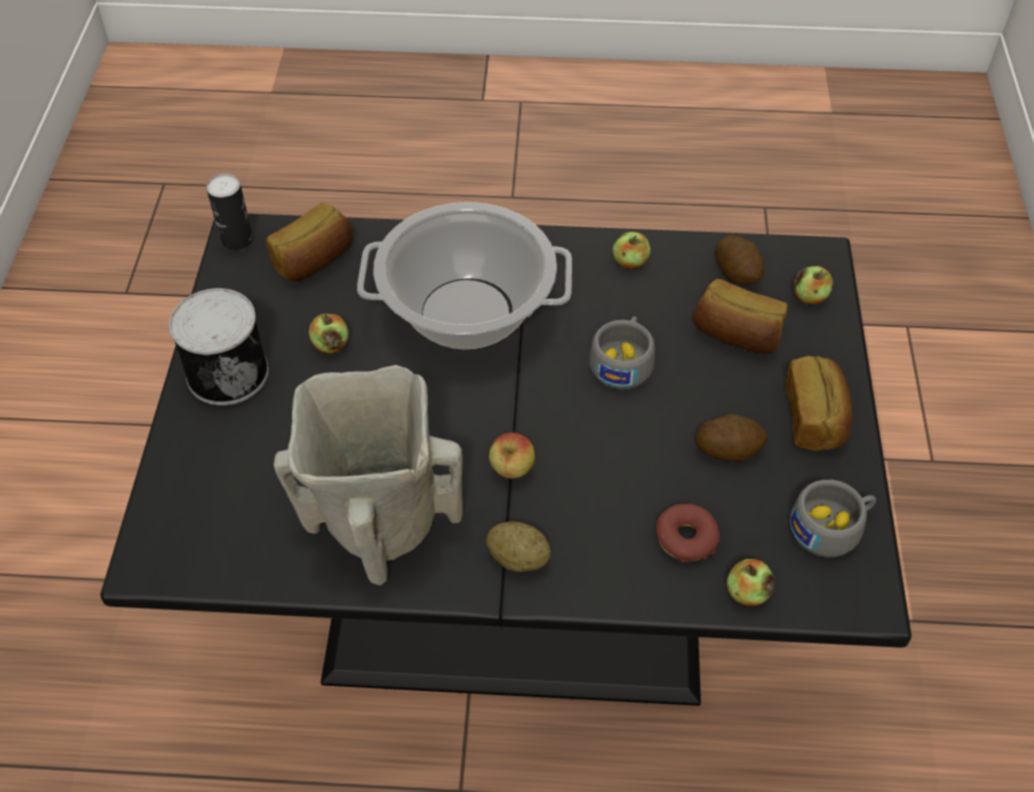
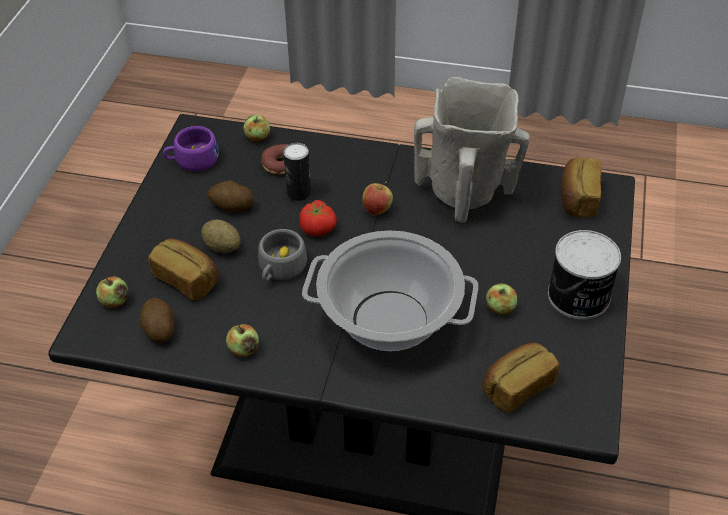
camera: 170 degrees left, 5 degrees down
(236, 240) = (591, 417): can -> can (299, 193)
(518, 558) = (383, 165): potato -> potato (222, 247)
(591, 430) = (318, 228): none -> tomato
(816, 418) = (164, 218): bread -> bread (577, 199)
(831, 528) = (192, 160): grey cup -> purple cup

